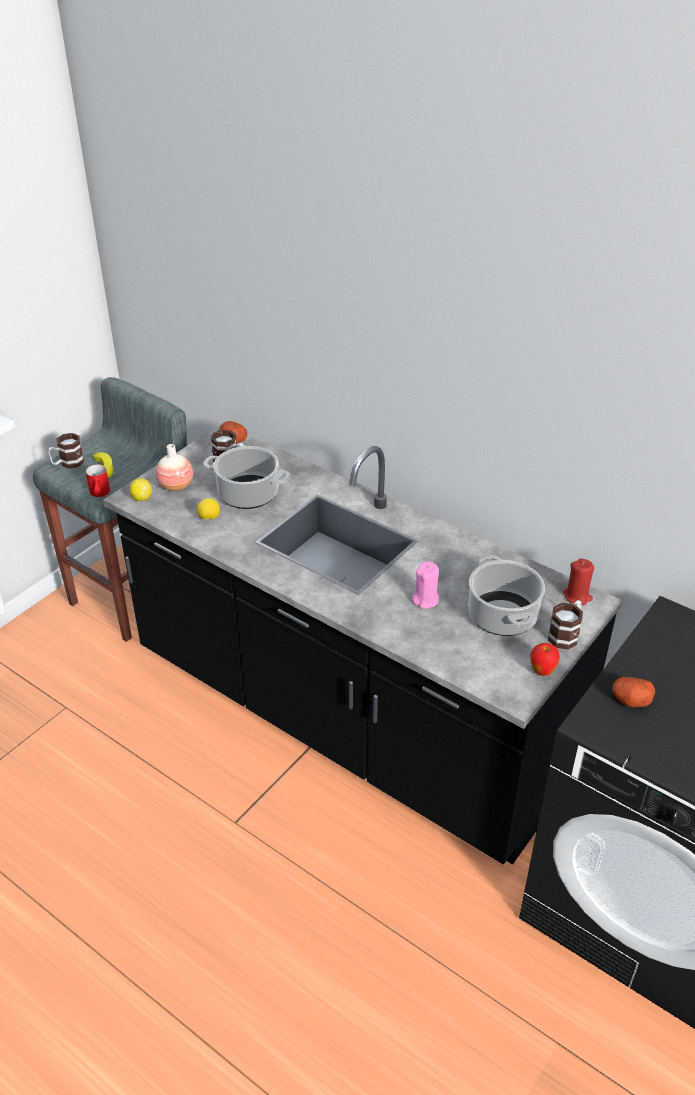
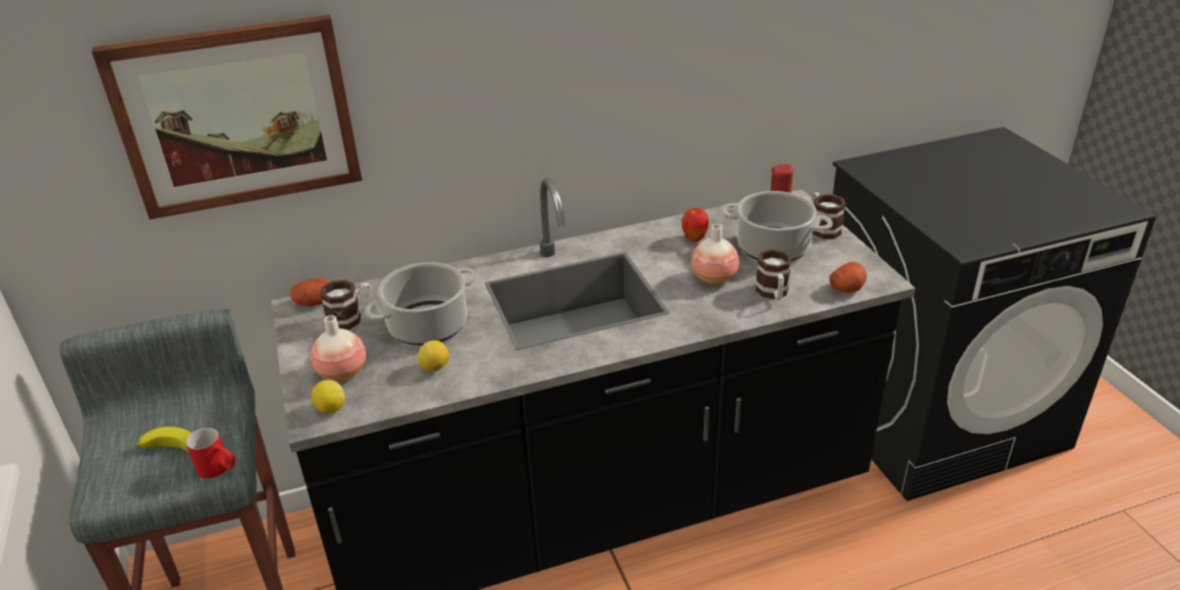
camera: 55 degrees left, 5 degrees down
(67, 463) = (110, 479): mug -> mug (773, 293)
(224, 294) = (237, 116): none -> picture
(425, 599) = (714, 278): pink candle -> vase
(542, 671) = (859, 256): apple -> apple (694, 239)
(630, 700) = (947, 218): potato -> potato (846, 289)

